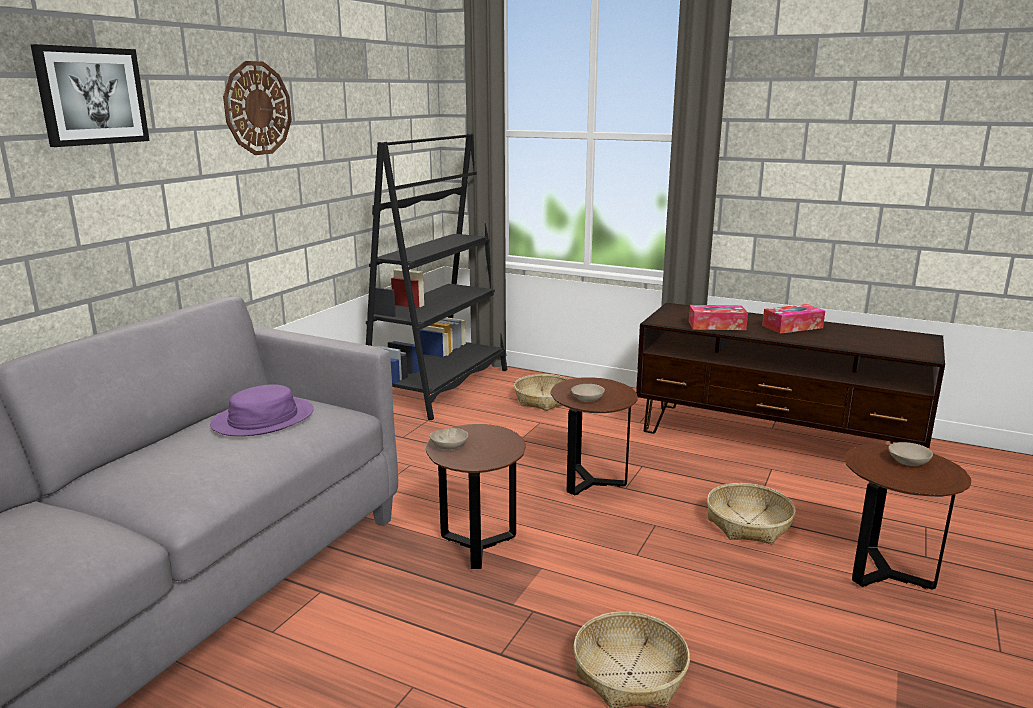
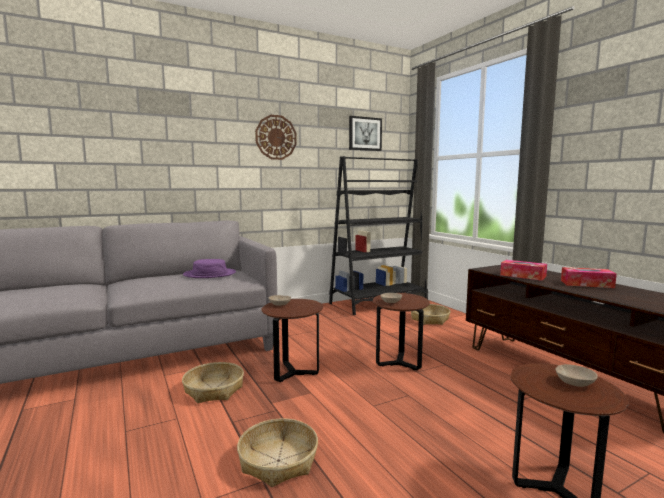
camera: 35 degrees right, 10 degrees down
(91, 96) = (184, 125): picture -> picture (365, 134)
(749, 524) = (477, 416): basket -> basket (214, 390)

